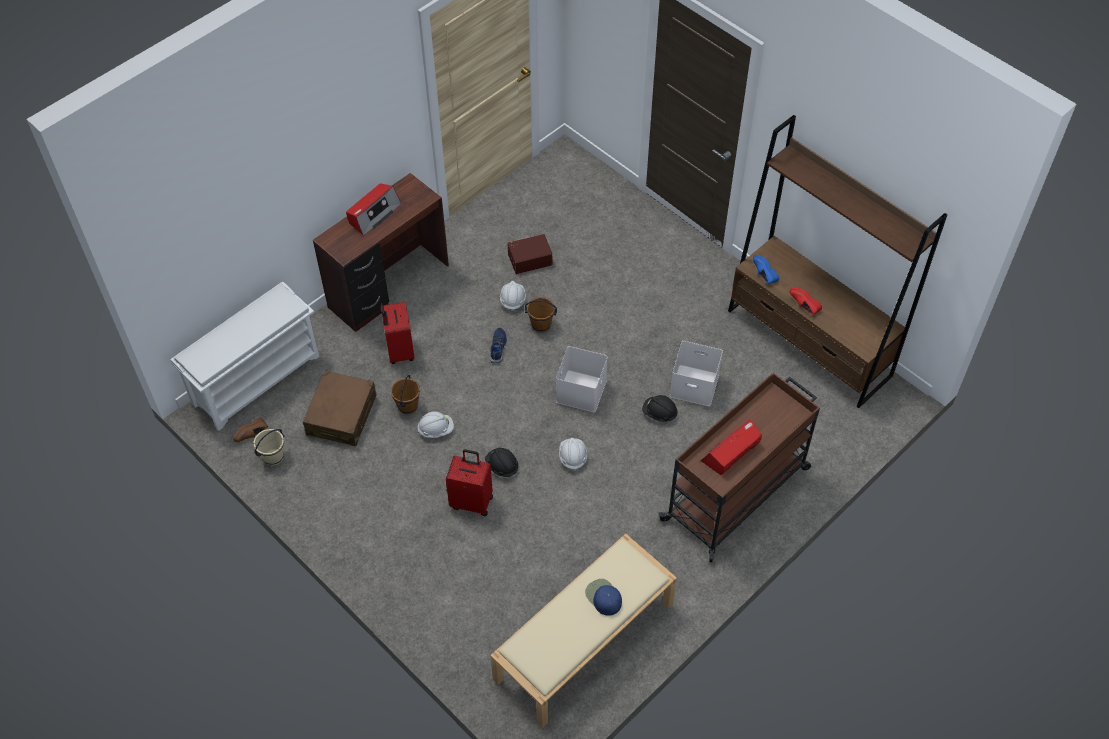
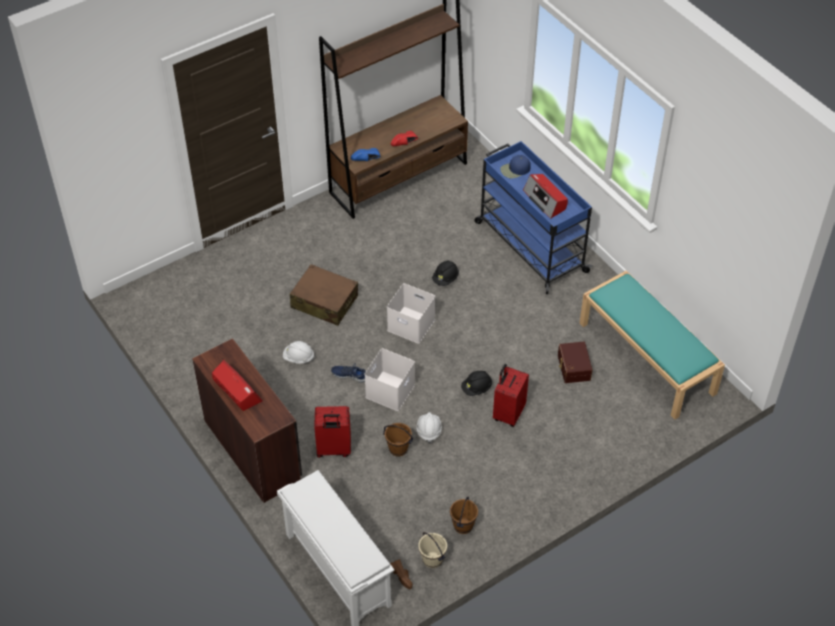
camera: 80 degrees left, 5 degrees down
(342, 415) = (396, 501): brown suitcase -> brown suitcase (324, 302)
(529, 258) = (253, 339): brown storage box -> brown storage box (573, 367)
(541, 325) = (333, 342): brown bucket -> brown bucket (463, 526)
(572, 457) = (477, 340): white hard hat -> none
(584, 642) = (647, 358): beige bench -> turquoise bench
(603, 597) = (642, 311): blue cap -> blue cap (515, 170)
(695, 385) = (422, 252): white storage box -> white storage box (389, 390)
(737, 493) = (529, 246): brown cart -> blue cart

